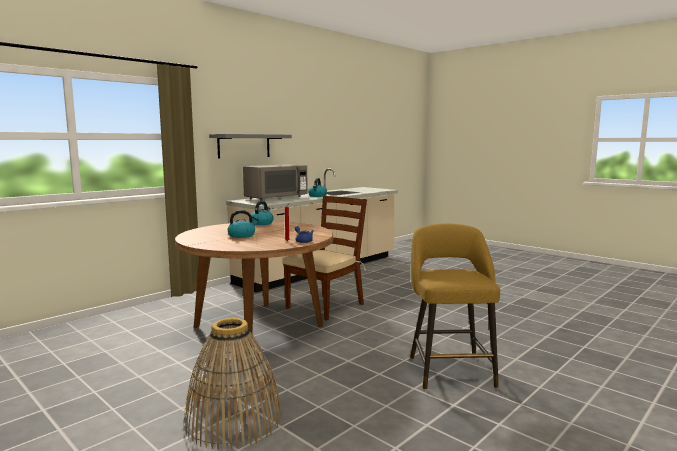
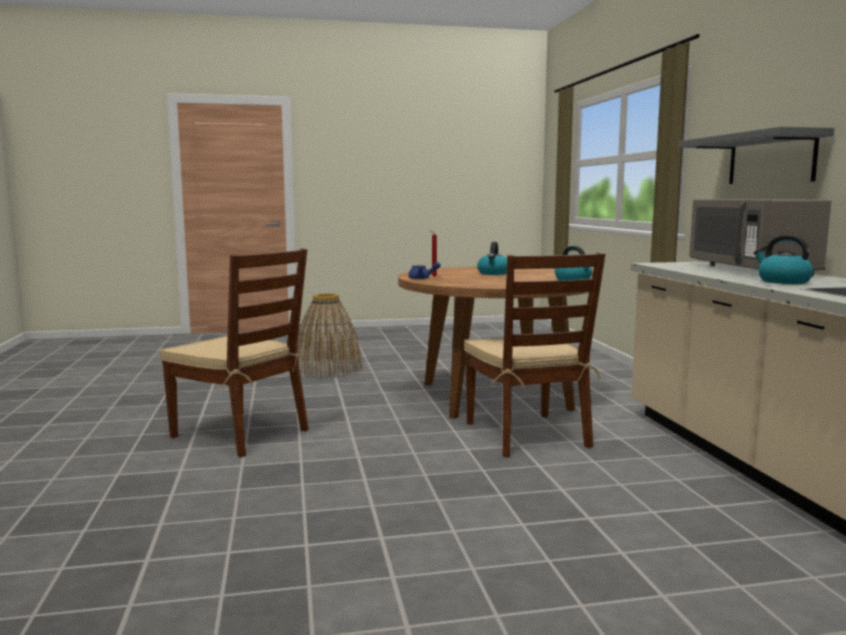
camera: 125 degrees right, 0 degrees up
(449, 369) = (241, 433): yellow stool -> brown chair

